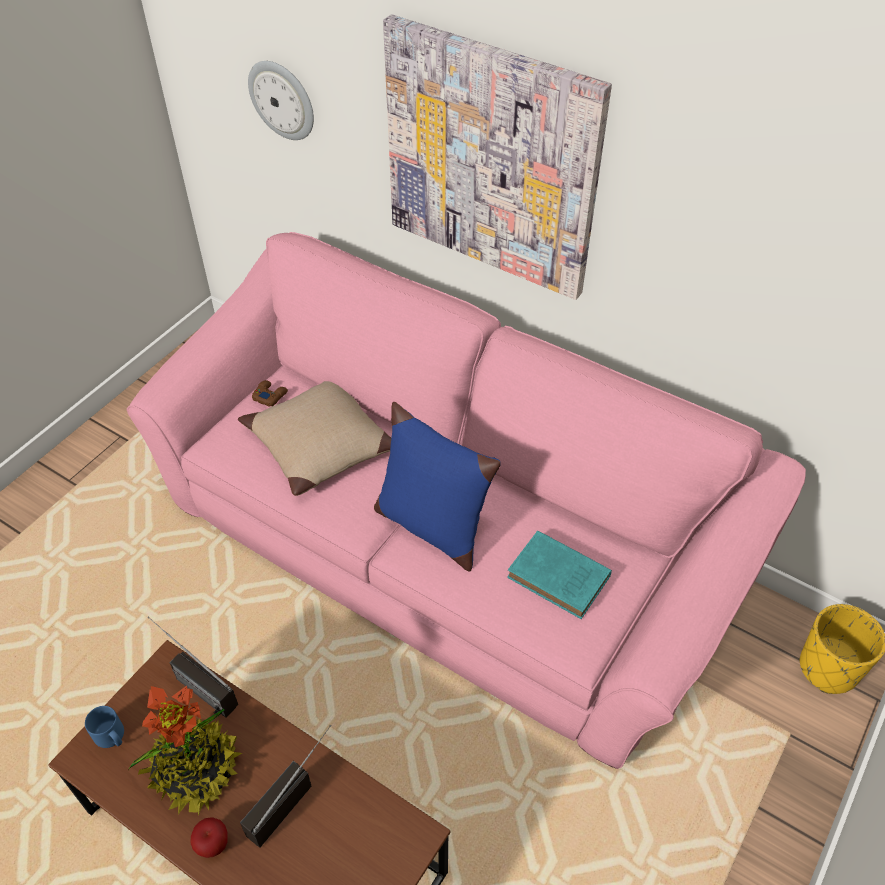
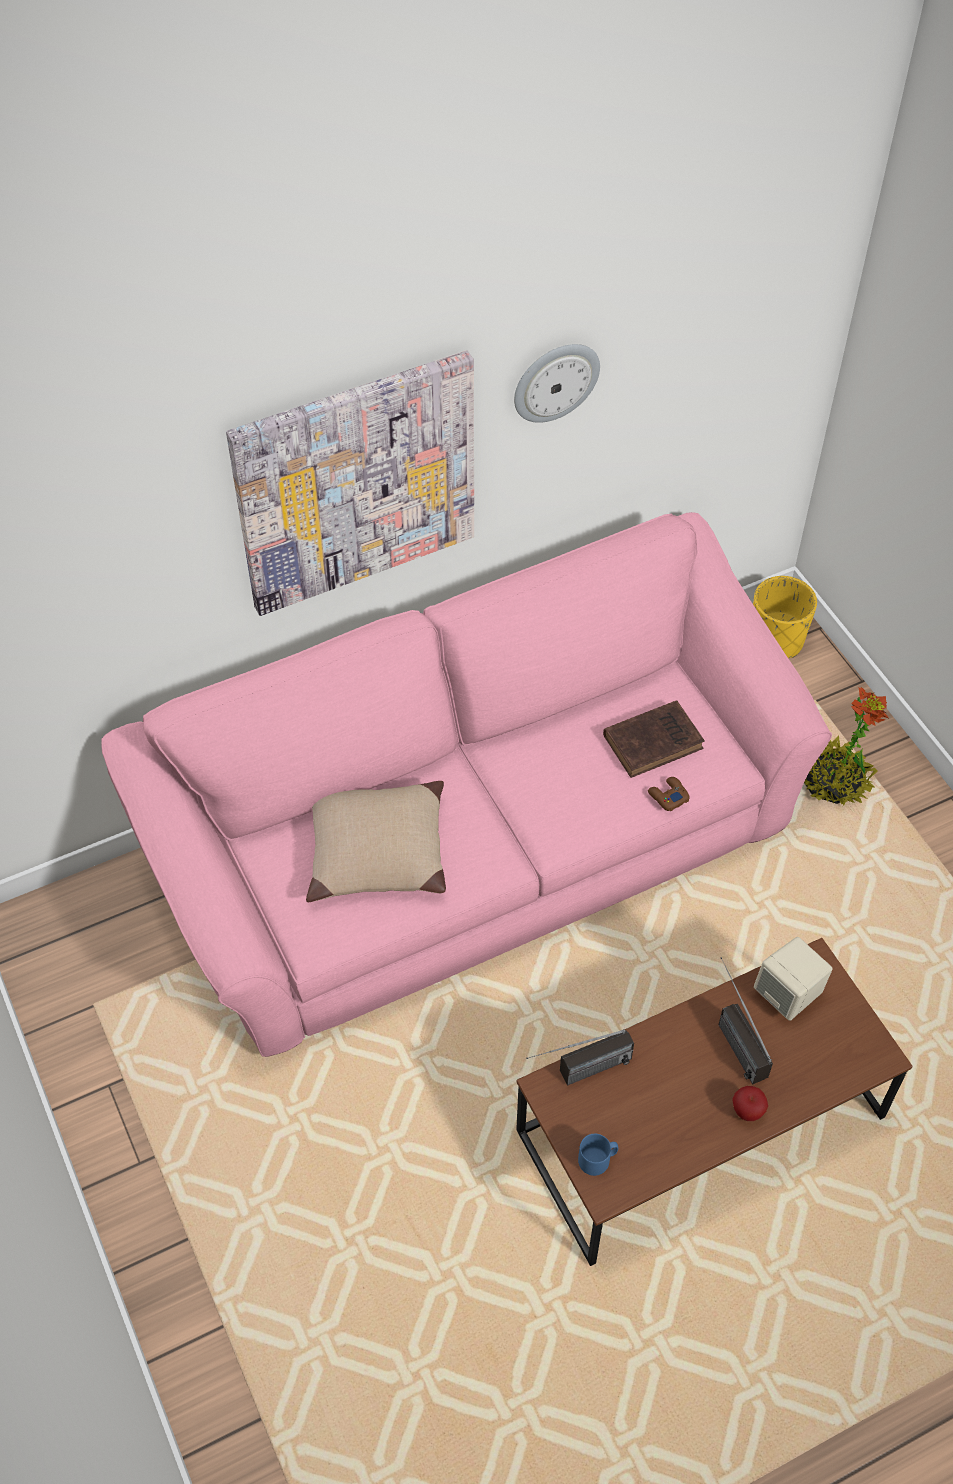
camera: 60 degrees left, 5 degrees up
(196, 770) = (669, 1101): potted plant -> potted plant (834, 782)
(270, 396) = (277, 867): brown game controller -> brown game controller (668, 796)
(282, 100) = (83, 595): wall clock -> wall clock (555, 381)
(363, 826) = (788, 995): none -> beige speaker
(431, 526) = (537, 807): blue pillow -> none
(561, 578) = (655, 741): turquoise book -> brown book

